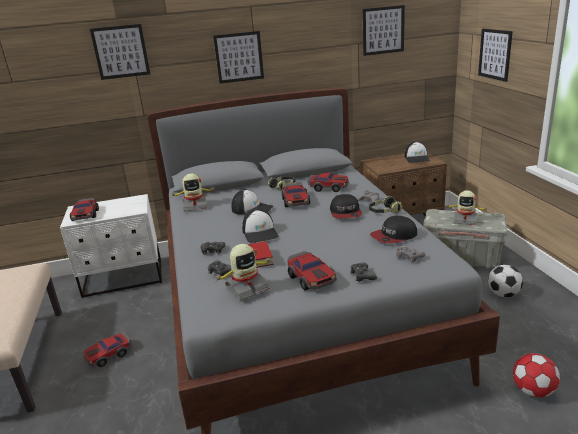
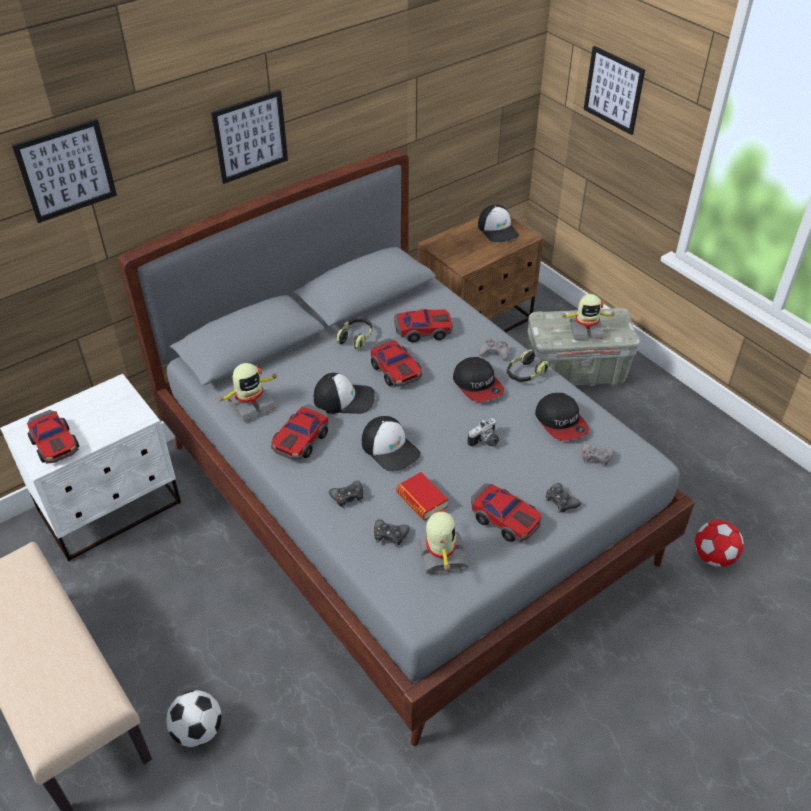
camera: 25 degrees left, 20 degrees up
(109, 355) = (192, 646): toy car -> toy car (301, 440)
(246, 288) = (441, 555): toy robot -> toy robot turned 45 degrees counterclockwise
(329, 239) = (485, 442): none -> camera
(383, 30) = (451, 51): picture -> none
(394, 236) = (561, 422): cap -> cap turned 60 degrees counterclockwise
(503, 294) = (643, 424): football -> football (198, 730)

